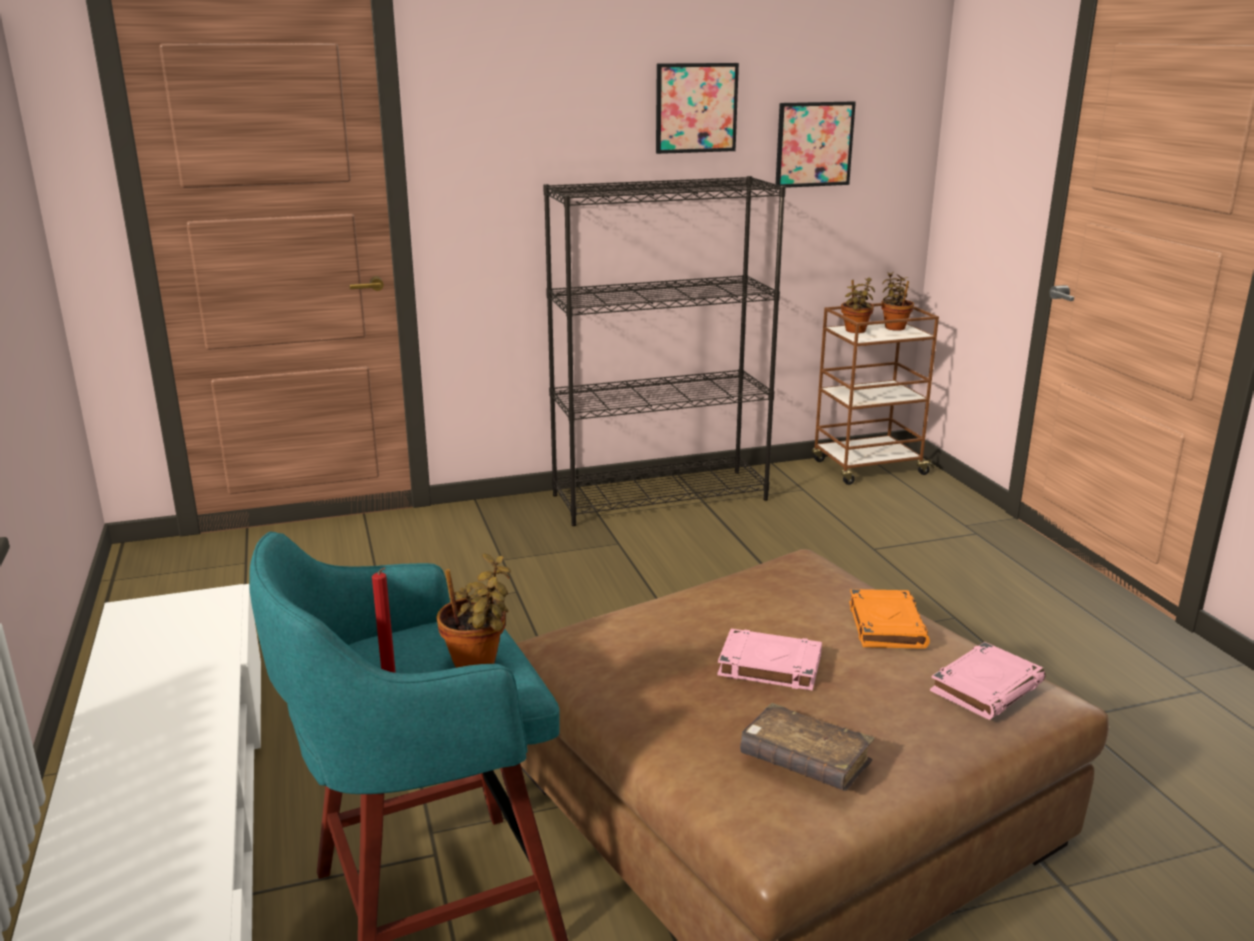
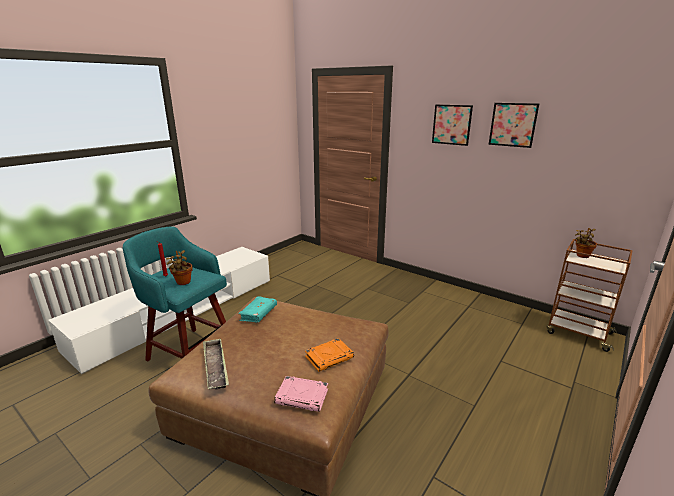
camera: 55 degrees right, 0 degrees up
(632, 653) = (258, 314): none -> turquoise book
(661, 497) = (456, 296): black bookcase -> none
(768, 665) = (272, 340): pink book -> none
(805, 761) = (215, 366): brown book -> tray
(814, 144) = (583, 150): picture -> picture (451, 124)
(894, 327) = (612, 262): potted plant -> none

